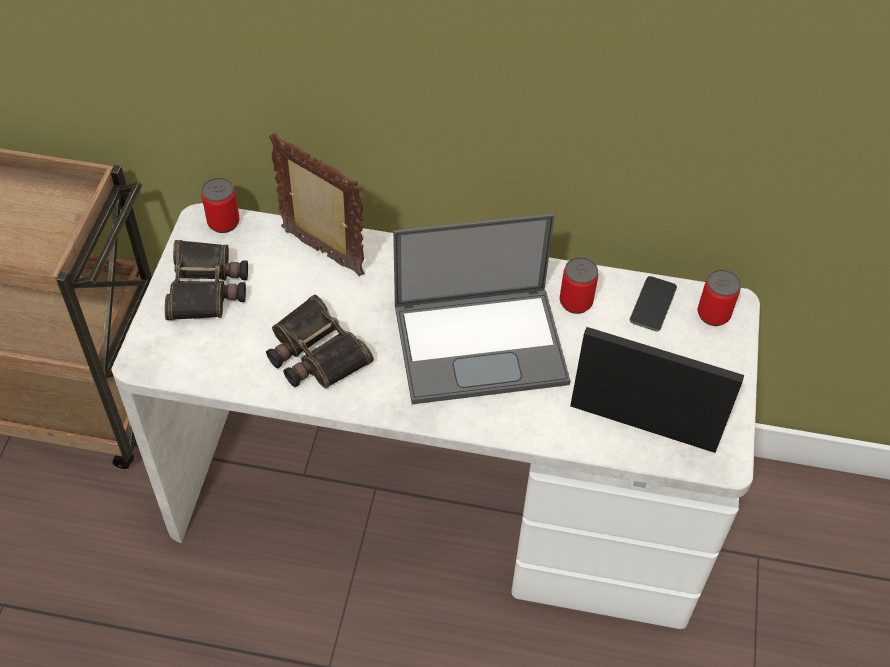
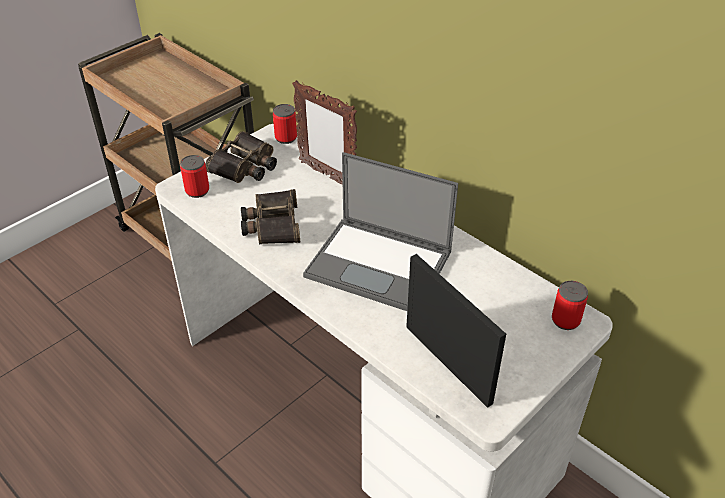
camera: 35 degrees right, 10 degrees down
(322, 254) = (327, 175): picture frame -> picture frame turned 150 degrees clockwise
(575, 302) = (467, 269): can -> can (197, 191)
(653, 304) = (523, 294): phone -> none

